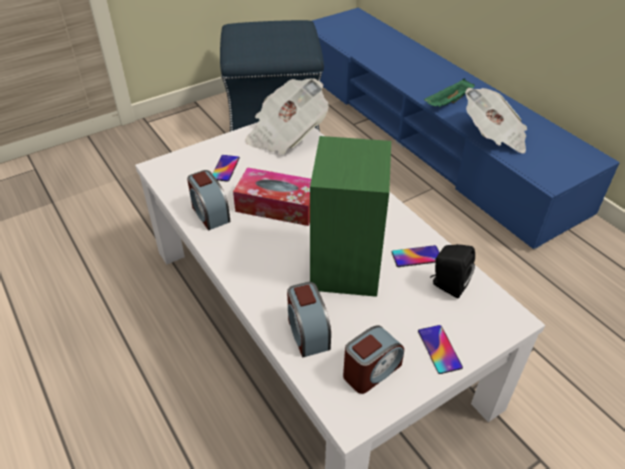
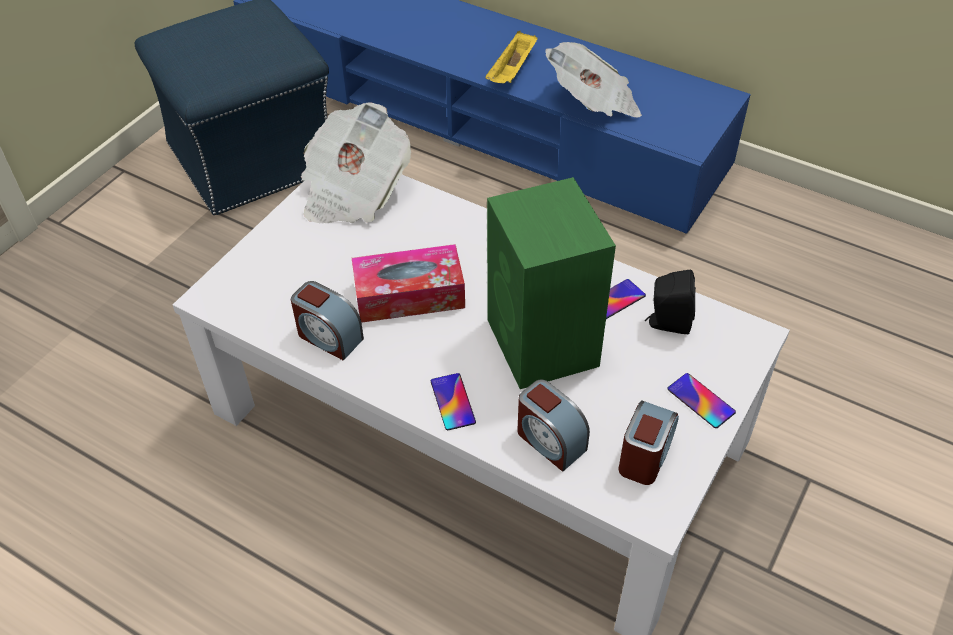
camera: 25 degrees left, 5 degrees up
(225, 168) = (304, 266): phone -> phone (452, 402)
(448, 103) = (512, 71): green tray -> yellow tray

